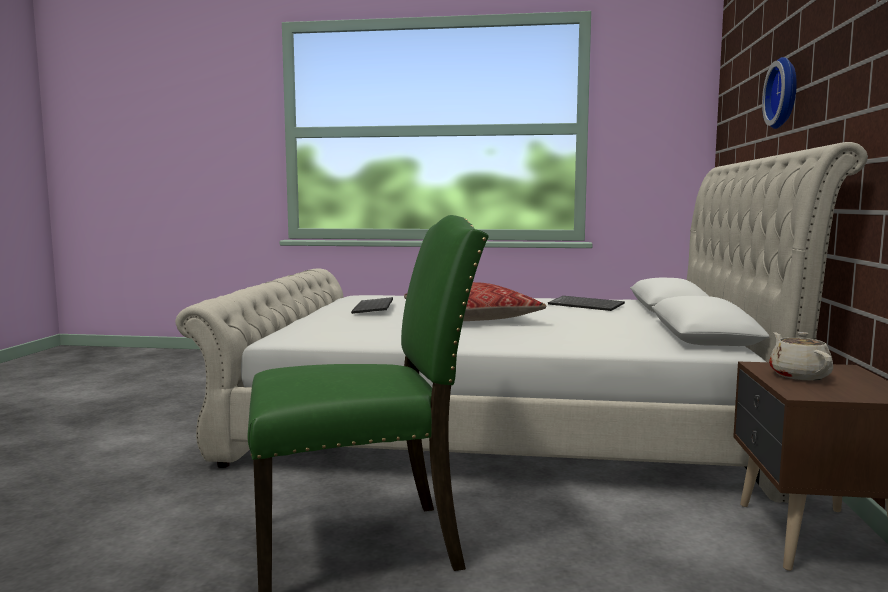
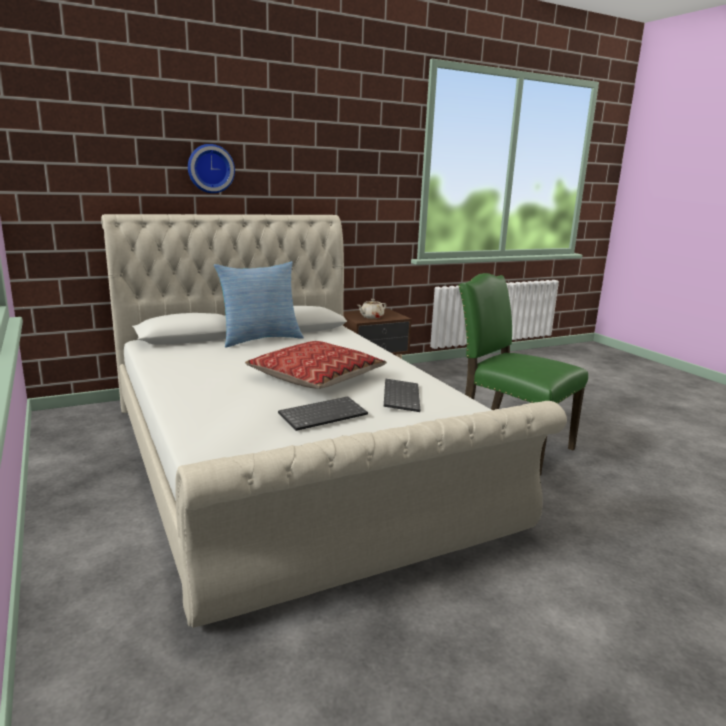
camera: 125 degrees left, 10 degrees up
(587, 305) = (198, 356): keyboard -> keyboard (400, 396)
(648, 321) = (260, 339): none -> pillow

